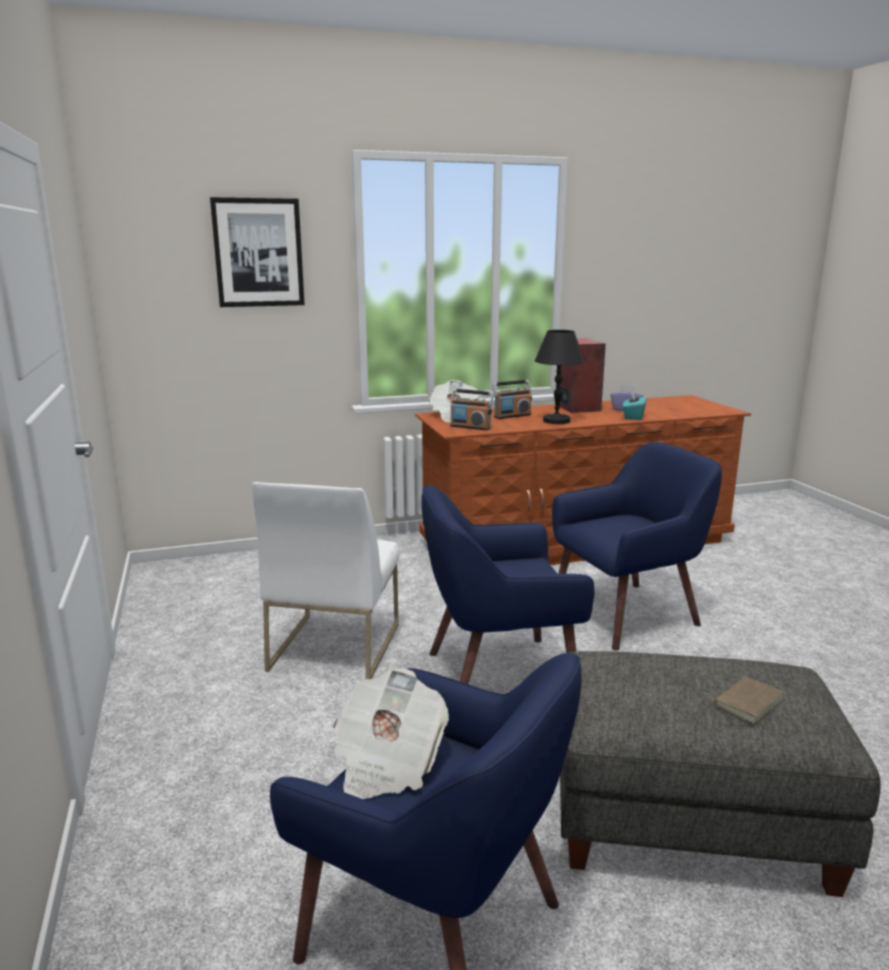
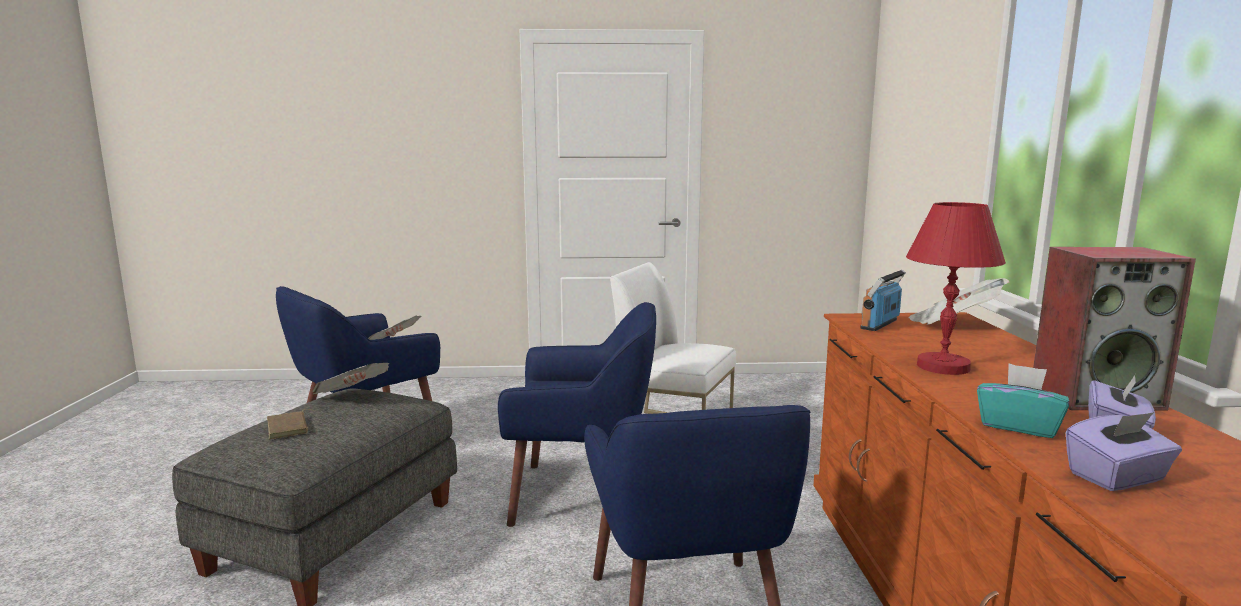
camera: 105 degrees right, 5 degrees down
(258, 253) = (937, 93): picture -> none
(498, 676) = (583, 495): blue armchair -> blue armchair turned 90 degrees clockwise
(512, 416) = (972, 348): radio -> none
(556, 421) = (944, 366): black table lamp -> red table lamp
(627, 701) = (352, 398): none -> newspaper
(670, 412) = (1117, 477): none -> purple tissue box

